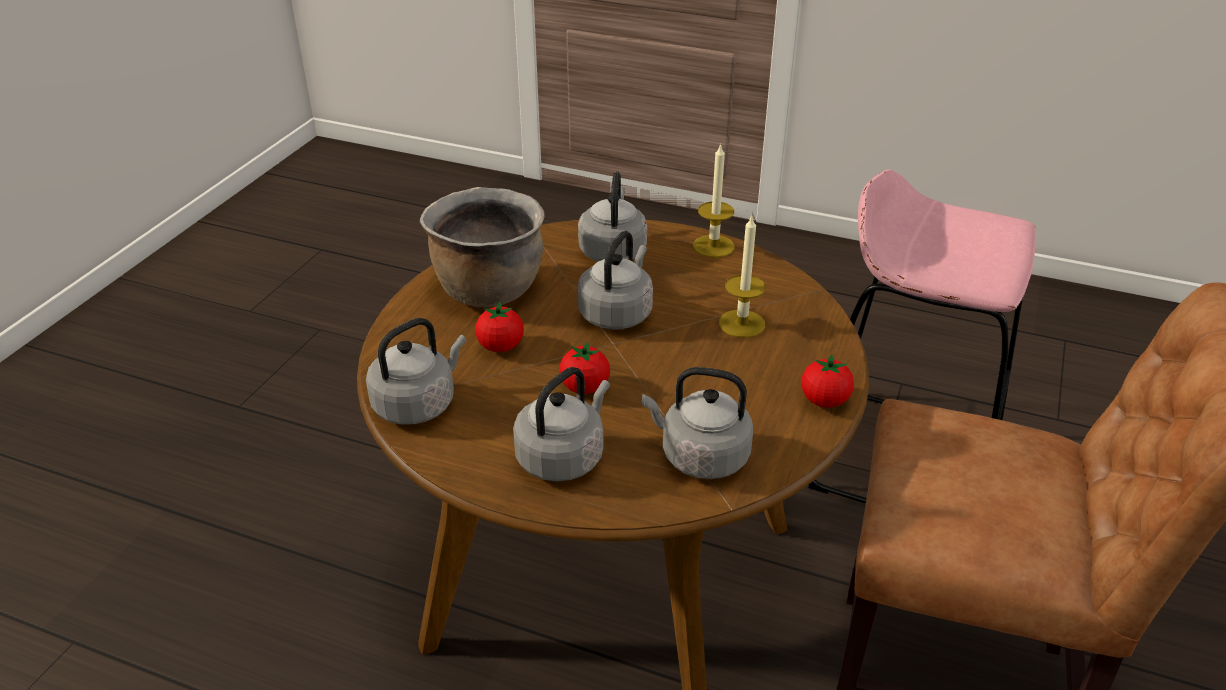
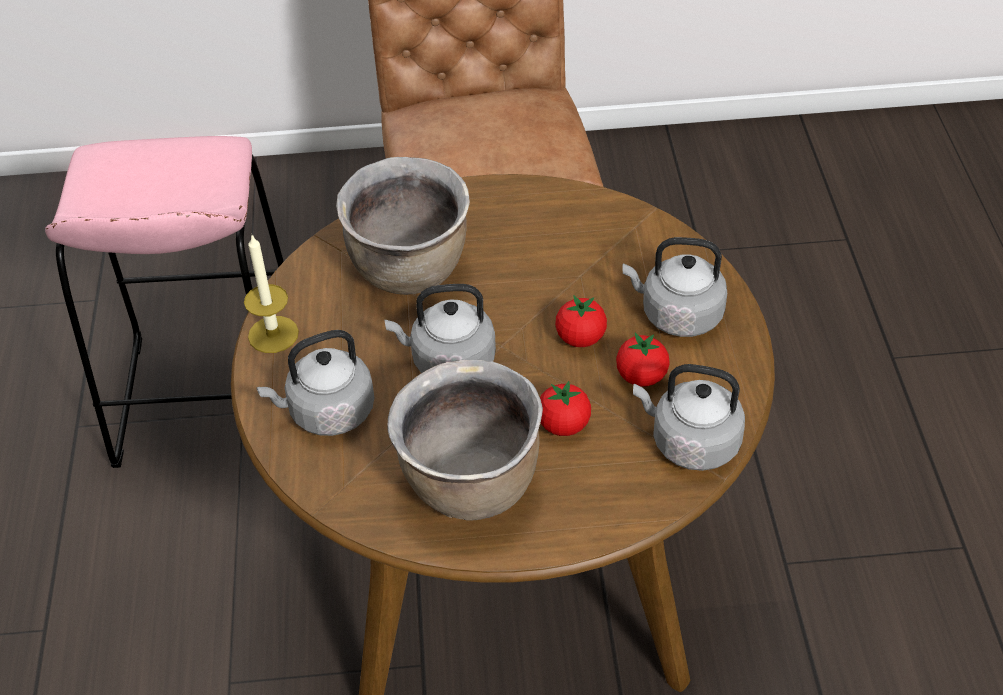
camera: 115 degrees left, 10 degrees up
(700, 456) = (614, 239): grey kettle -> none
(741, 323) = (410, 270): candle -> brown cooking pot
(824, 401) = (492, 193): tomato -> tomato (641, 377)

